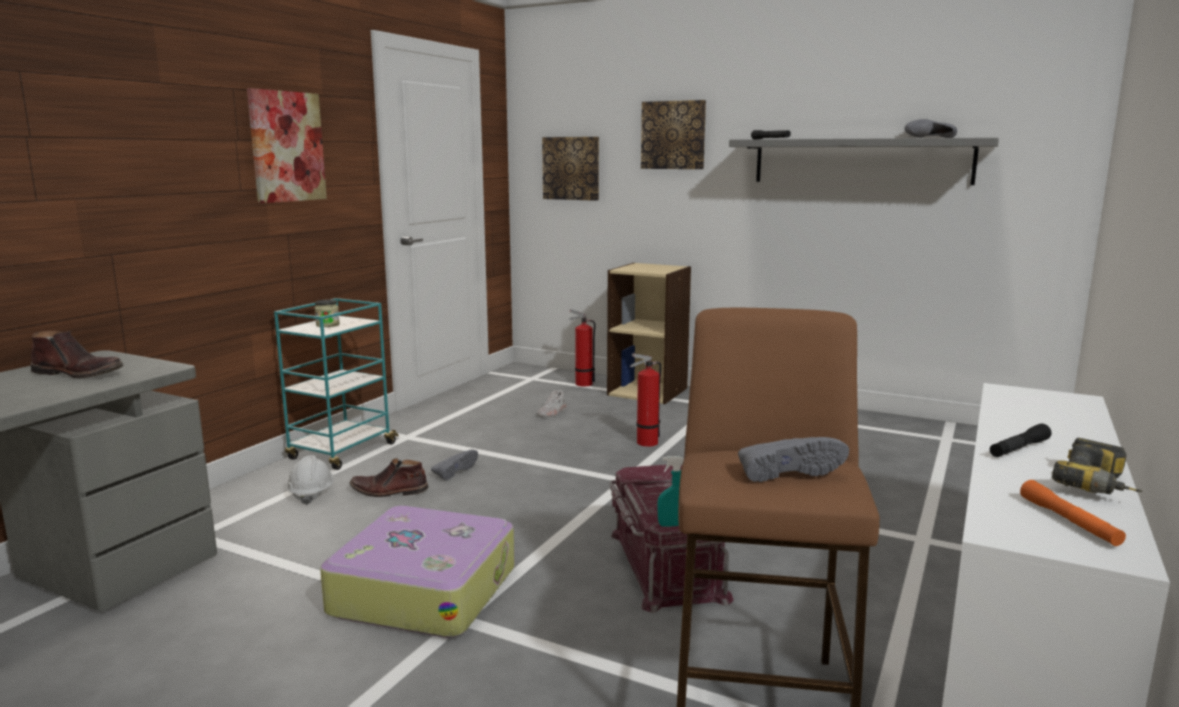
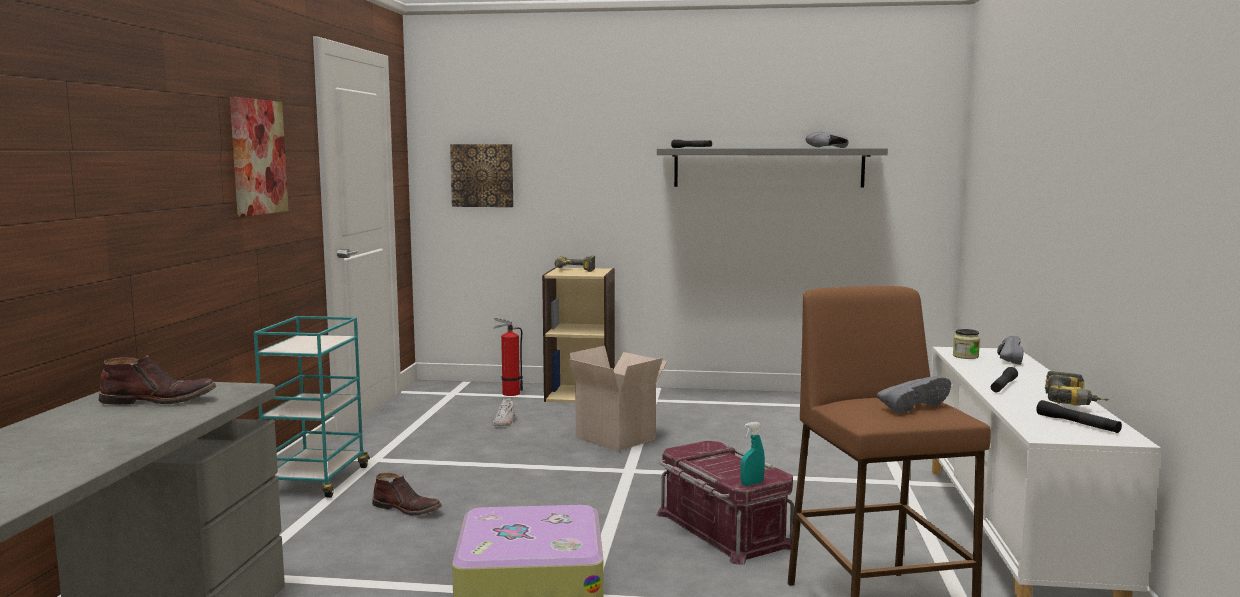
camera: 20 degrees left, 5 degrees down
(311, 494) = (326, 522): white hard hat -> none
(327, 325) = (306, 343): jar -> jar (965, 356)
(389, 491) = (407, 509): brown boot -> brown boot turned 135 degrees counterclockwise
(454, 472) = (458, 484): grey shoe -> grey shoe (1006, 359)
(644, 443) = (618, 438): fire extinguisher -> cardboard box
(645, 267) = (573, 270): none -> power drill
(673, 135) = (591, 143): picture -> none
(1069, 522) = (1077, 424): orange flashlight -> black flashlight

